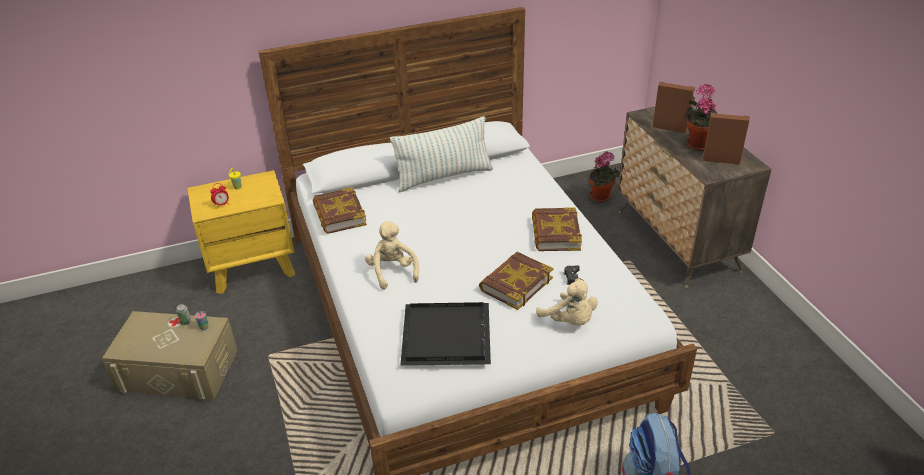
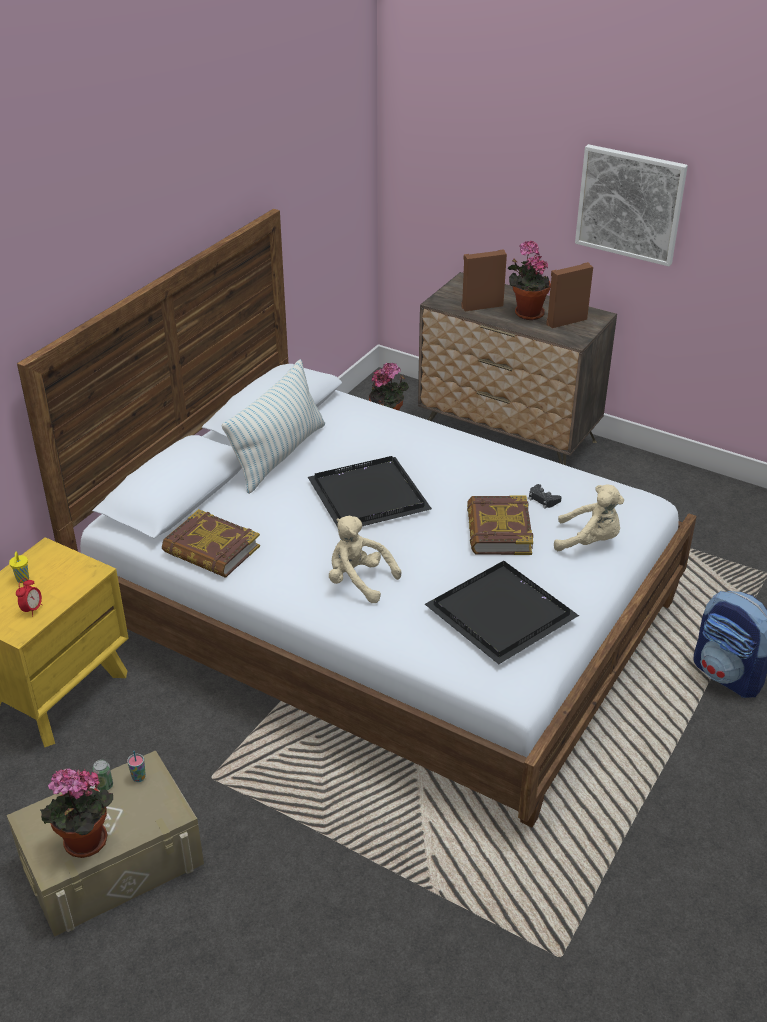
camera: 40 degrees left, 0 degrees up
(142, 346) = (83, 845): none -> potted plant
(464, 223) = (369, 495): none -> black tray
(555, 234) = (473, 464): book -> none
(798, 76) = (630, 204): none -> picture

